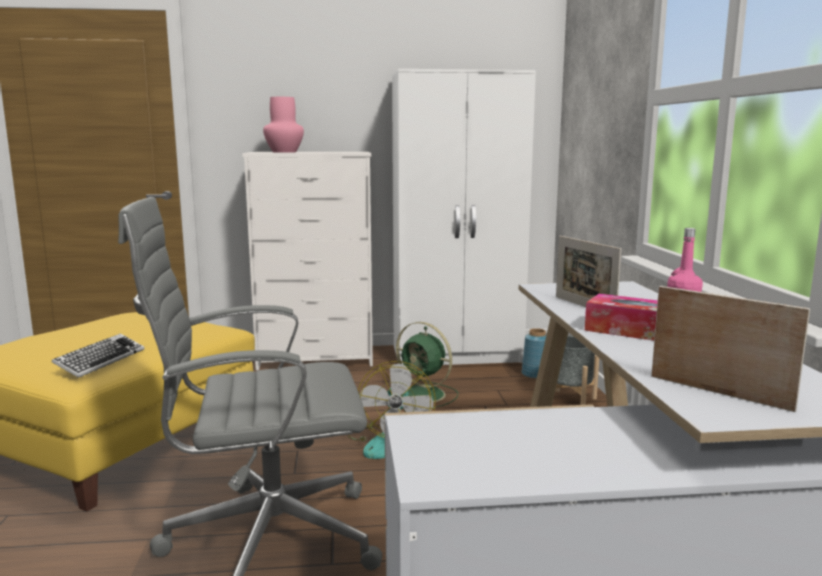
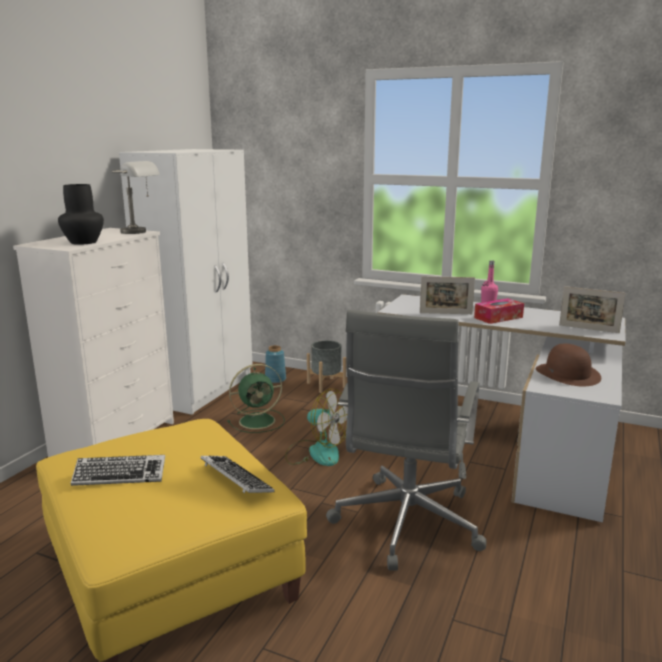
camera: 60 degrees left, 5 degrees up
(95, 329) = (120, 475): none -> keyboard
(283, 152) = (83, 242): pink vase -> black vase
(354, 152) = (141, 232): none -> grey table lamp
(517, 437) = (568, 374): none -> brown hat
(718, 393) = (588, 329): picture frame -> picture frame turned 135 degrees counterclockwise

